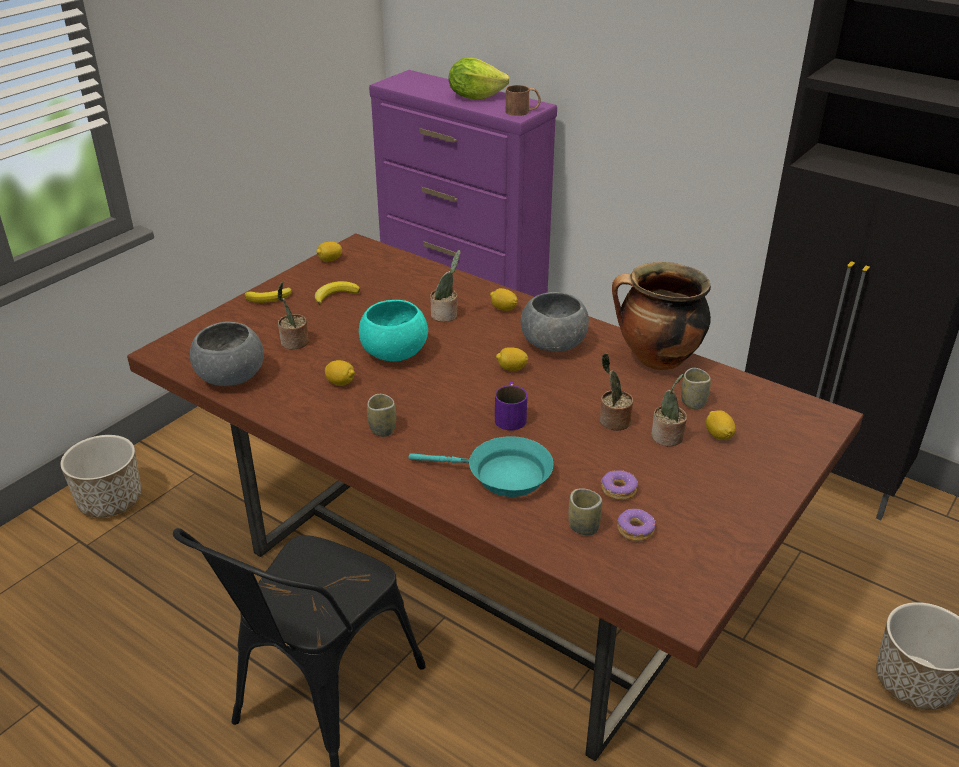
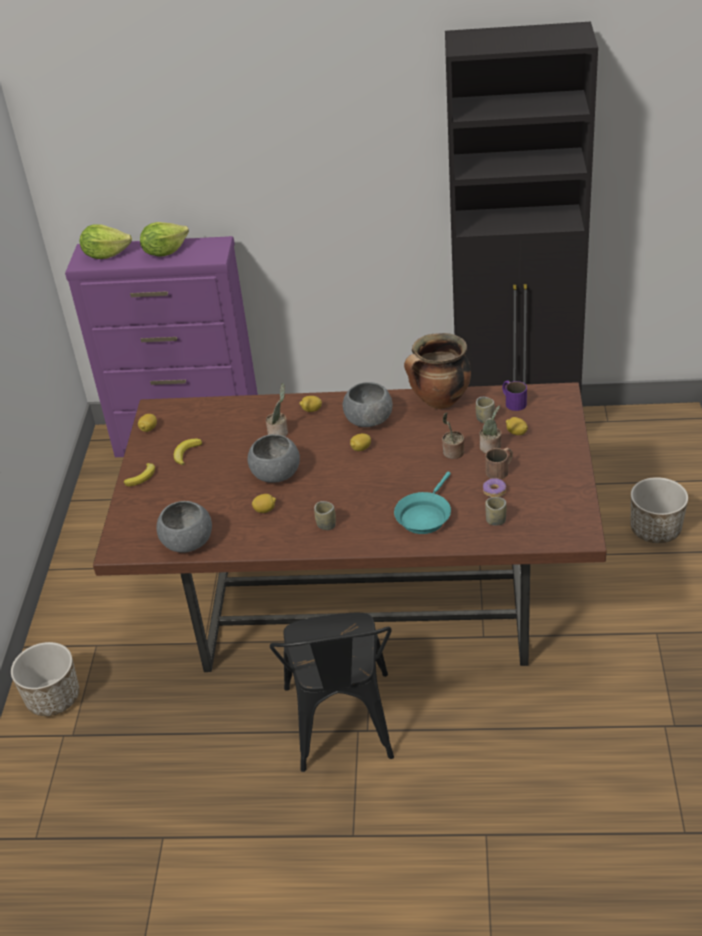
camera: 30 degrees left, 5 degrees up
(294, 343) = (201, 500): potted plant -> none
(394, 352) = (275, 474): turquoise bowl -> grey bowl
(420, 83) = (105, 255): none -> lettuce
(502, 475) = (424, 516): turquoise frying pan -> turquoise frying pan turned 135 degrees clockwise
(510, 415) = (391, 478): purple mug -> purple mug (512, 401)
(523, 111) = (216, 252): brown mug -> brown mug (500, 469)
(635, 530) = (523, 508): donut -> none

